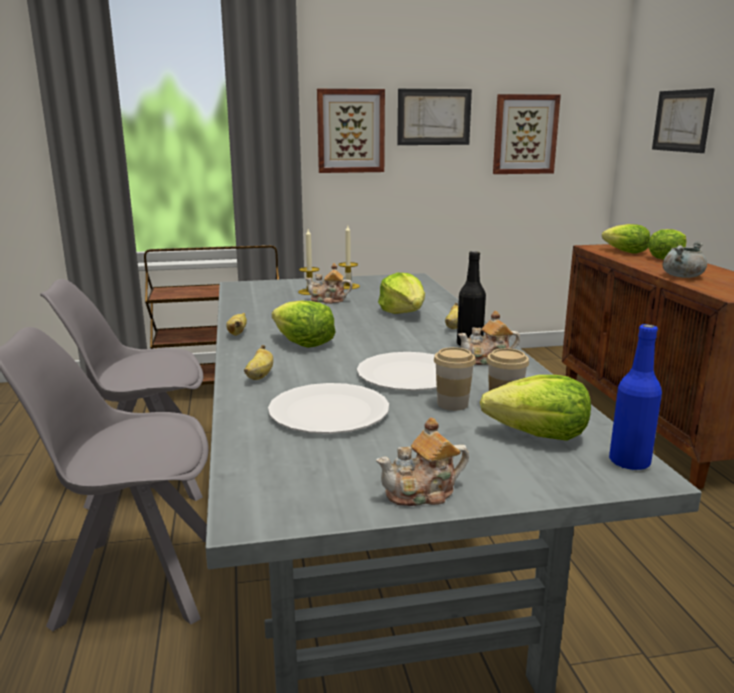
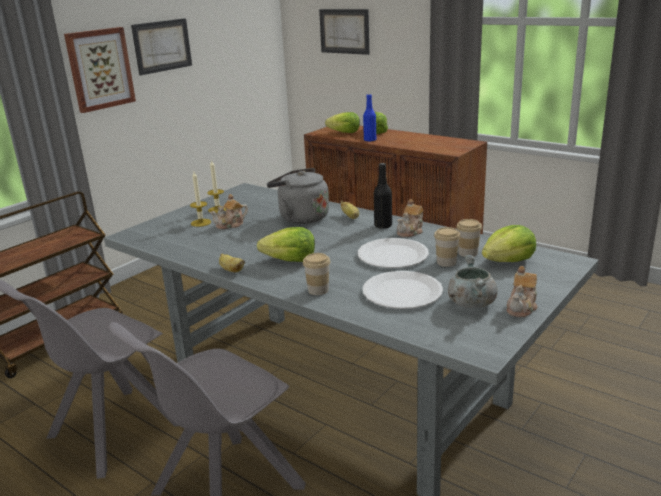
camera: 40 degrees left, 5 degrees up
(259, 376) = (318, 290): banana -> cup
(403, 312) = (301, 217): lettuce -> grey kettle
(525, 134) = (226, 50): picture -> none
(629, 462) = (559, 258): blue bottle -> blue bottle (370, 140)
(682, 276) = (407, 144): grey cooking pot -> grey cooking pot (471, 303)

